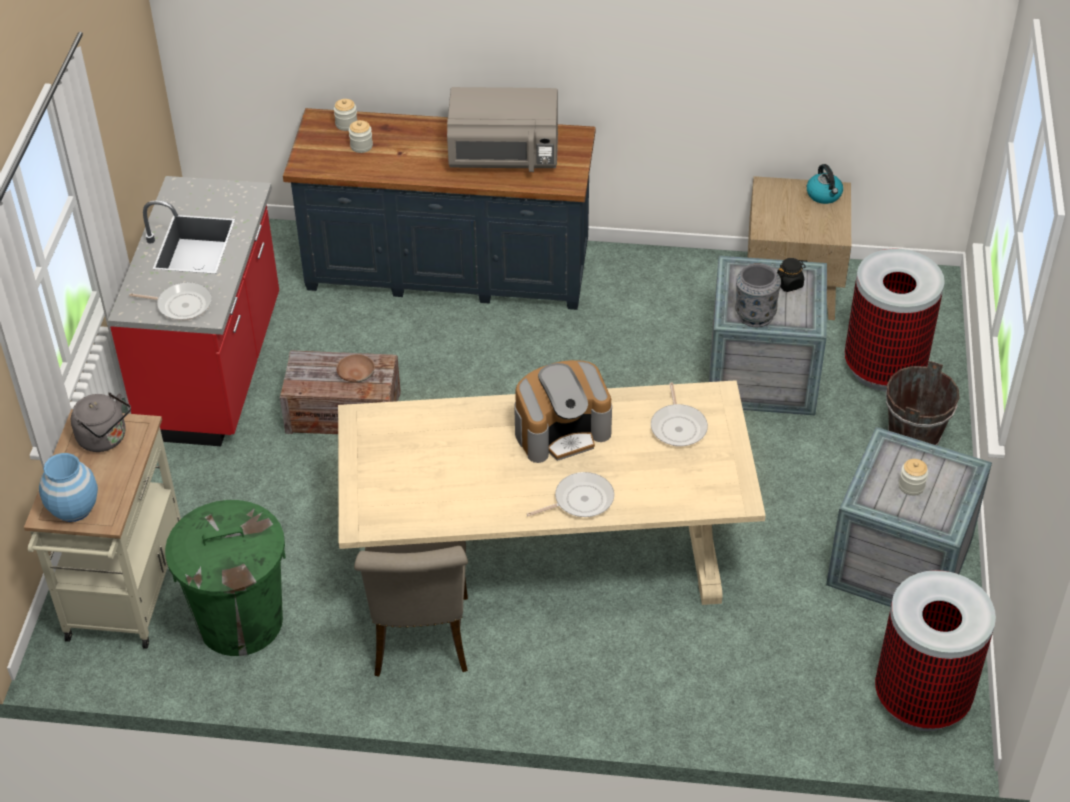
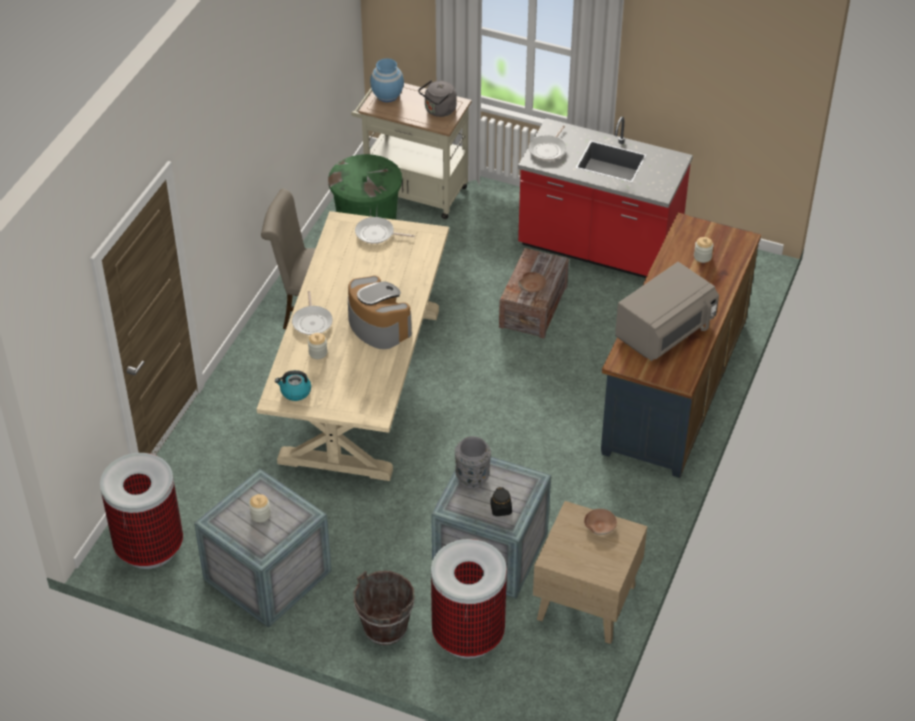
camera: 105 degrees right, 0 degrees up
(346, 124) = (733, 253): jar -> jar (318, 353)
(504, 157) = (665, 332): grey microwave -> grey microwave turned 150 degrees counterclockwise
(562, 431) = (378, 325): coffee machine -> coffee machine turned 150 degrees clockwise
(678, 426) = (356, 385): frying pan -> frying pan (377, 234)
(771, 208) = (599, 525): none -> brown bowl
(824, 195) = (606, 567): kettle -> kettle (295, 392)

